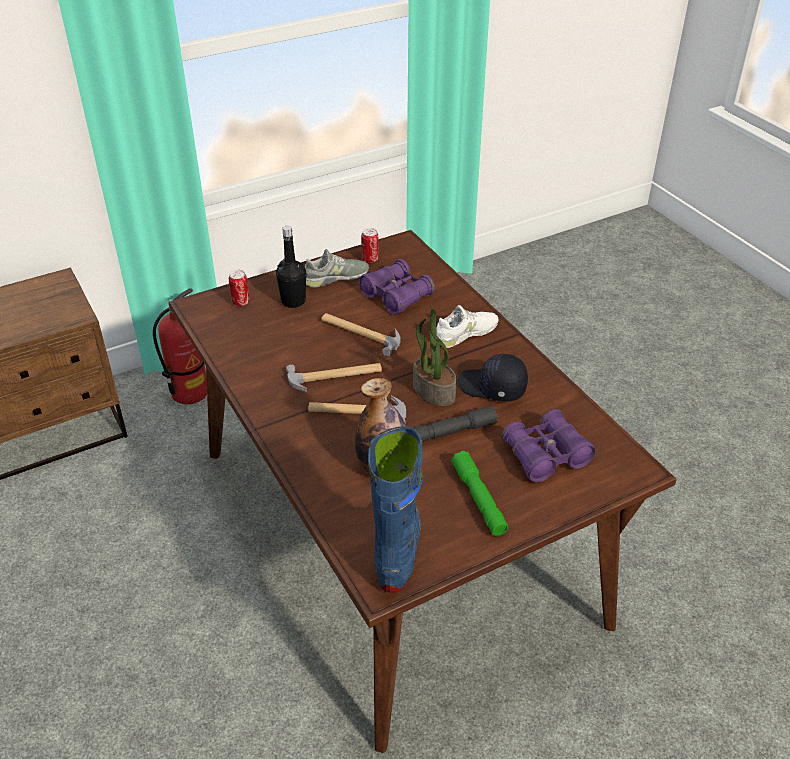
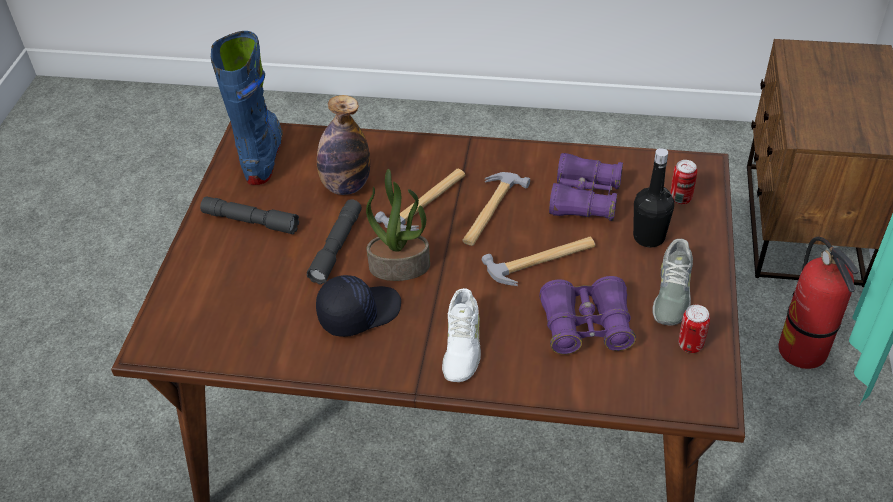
camera: 130 degrees right, 5 degrees up
(398, 549) = (263, 155): blue boot -> blue boot turned 135 degrees counterclockwise
(479, 499) = (250, 221): green flashlight -> grey flashlight
(546, 455) = (239, 292): purple binoculars -> purple binoculars (584, 198)

